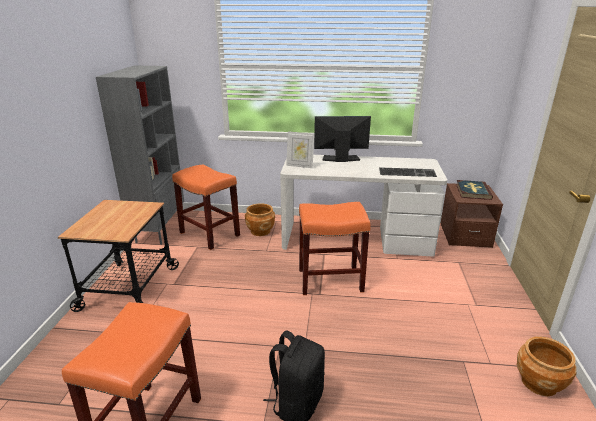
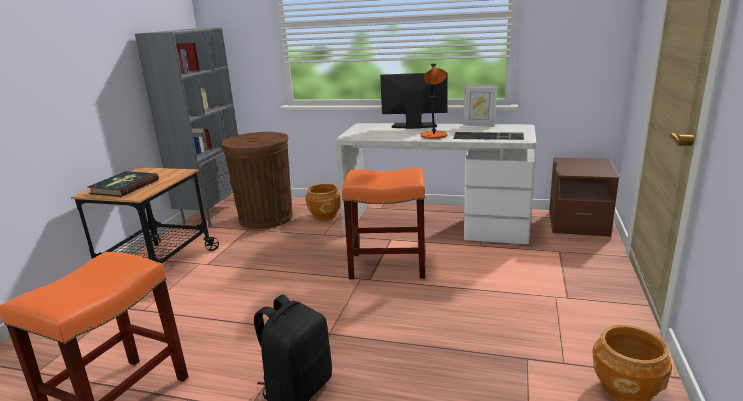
camera: 10 degrees right, 5 degrees down
(209, 234) = (265, 218): orange stool -> brown trash can
(300, 166) = (362, 132): picture frame -> picture frame (479, 125)
(363, 171) = (434, 136): none -> orange table lamp
(473, 191) = (583, 165): book -> book (124, 186)

